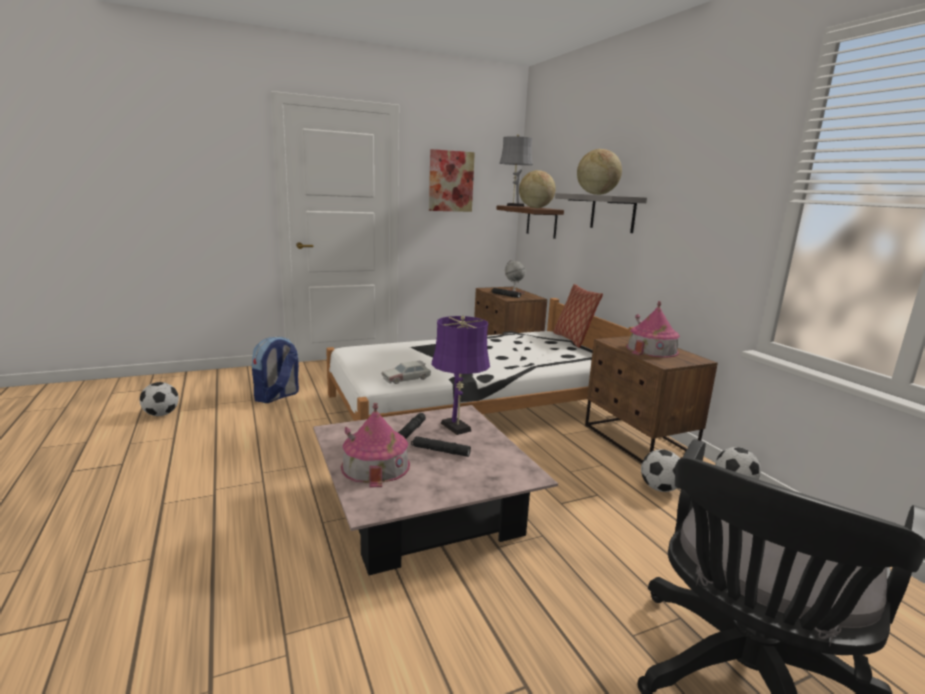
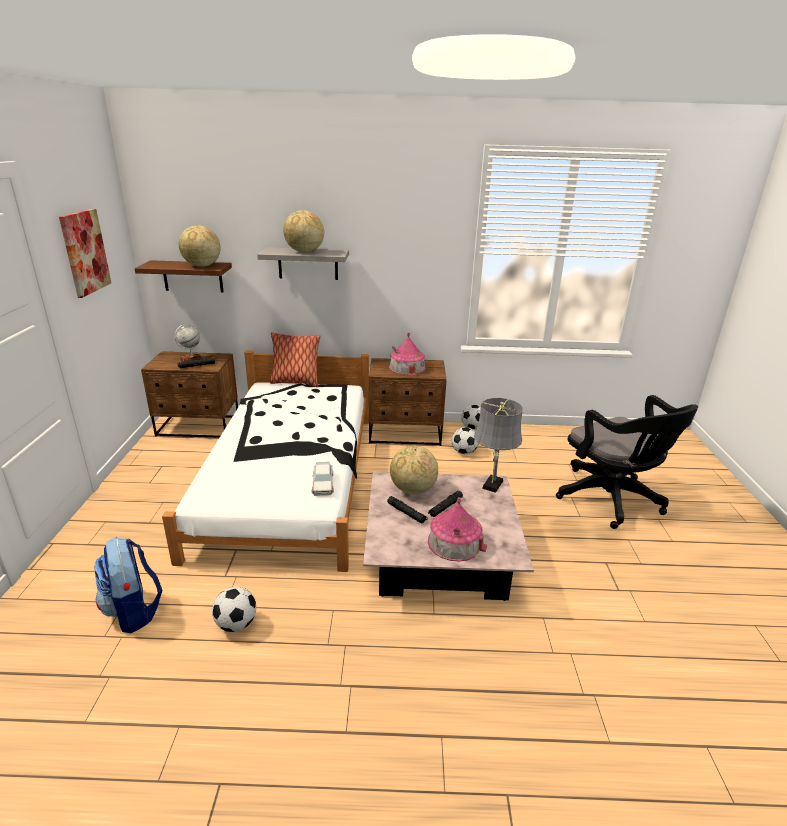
camera: 65 degrees left, 10 degrees up
(161, 414) = (79, 745): football -> football (236, 624)
(457, 428) = (412, 490): purple table lamp -> globe
(513, 206) = (154, 265): grey table lamp -> grey table lamp (491, 486)

